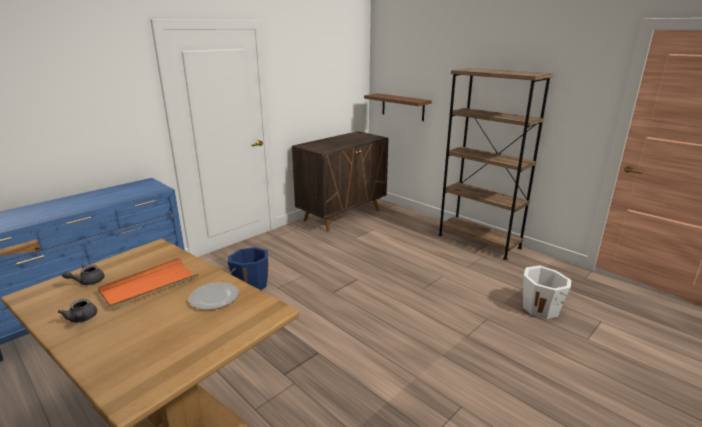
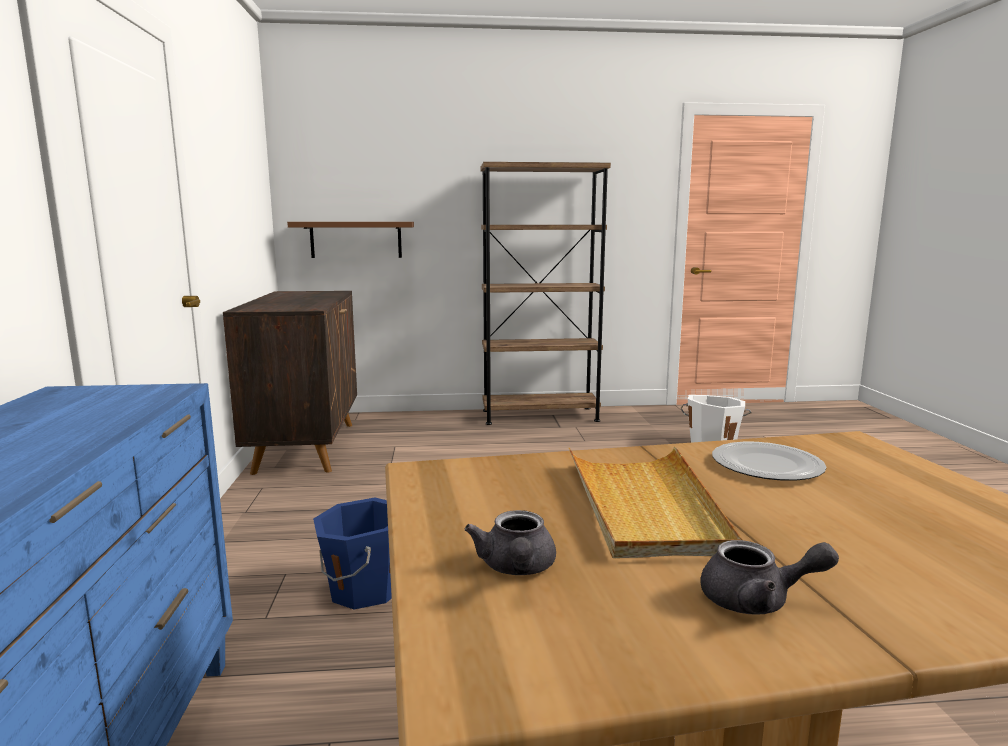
camera: 50 degrees left, 10 degrees down
(149, 286) = (644, 505): orange tray -> beige tray

